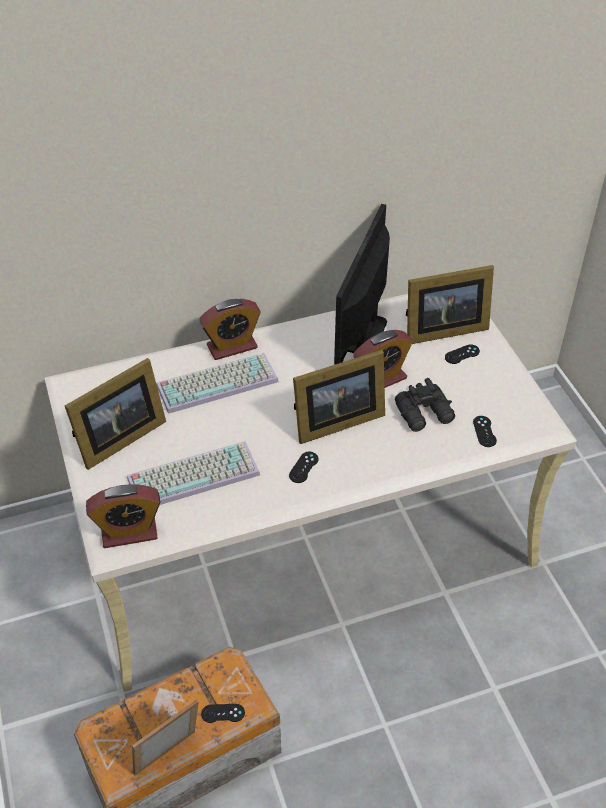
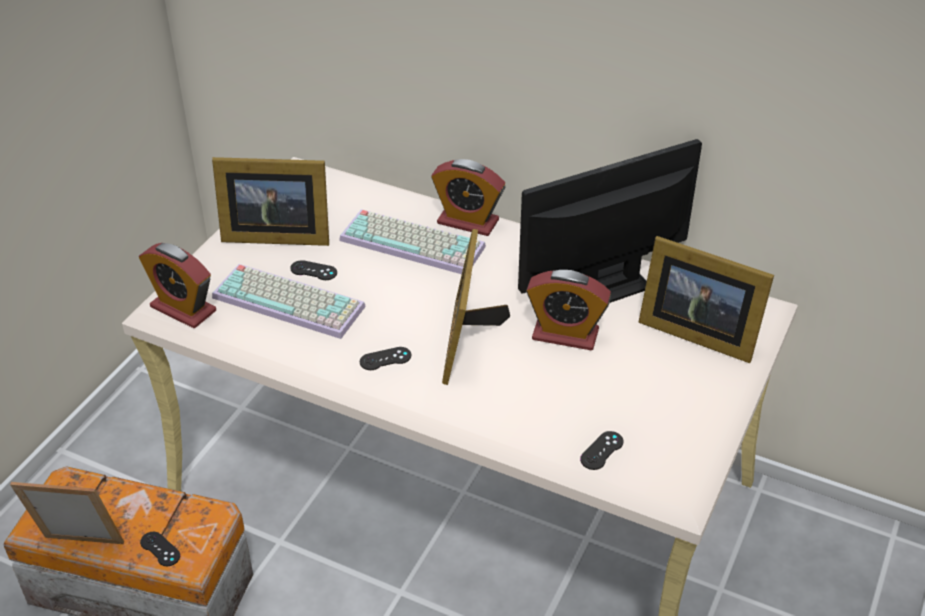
camera: 45 degrees right, 5 degrees down
(334, 421) = (468, 340): picture frame -> picture frame turned 75 degrees clockwise
(425, 414) = (564, 394): black binoculars -> none
(462, 354) = (684, 367): black game controller -> black game controller (313, 271)

